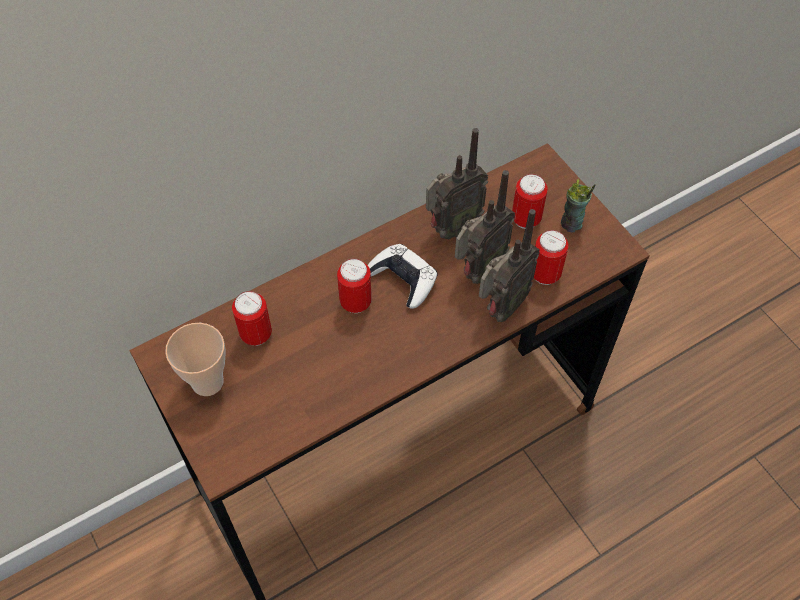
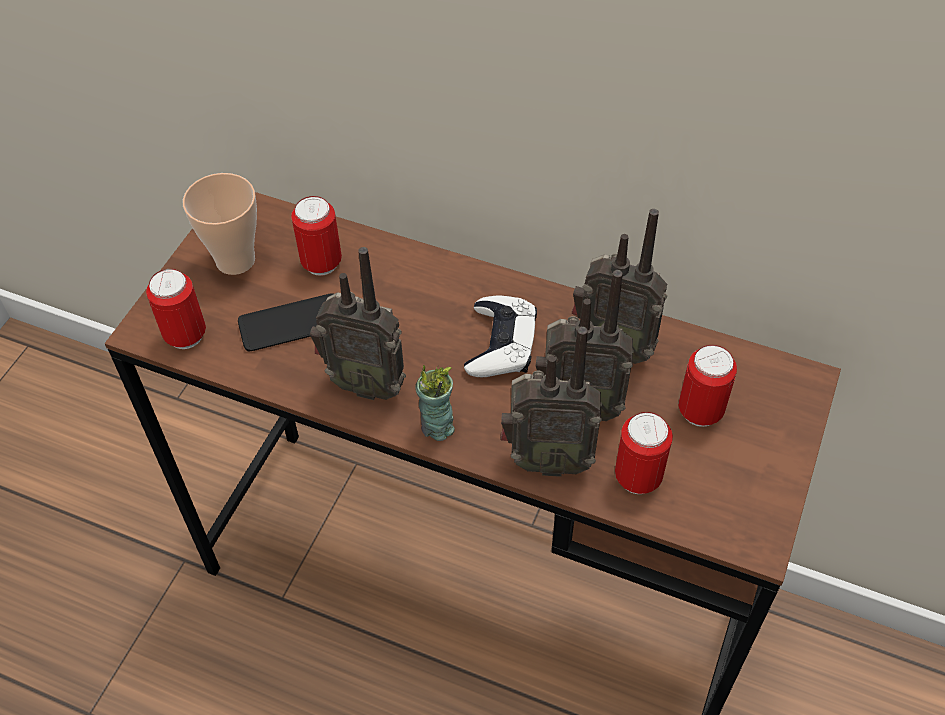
camera: 55 degrees right, 5 degrees down
(291, 379) = (291, 323): none -> phone
(355, 302) = (432, 320): can -> can (185, 335)
(374, 364) = (366, 382): none -> radio
(571, 224) = (741, 464): cup -> cup (437, 427)

